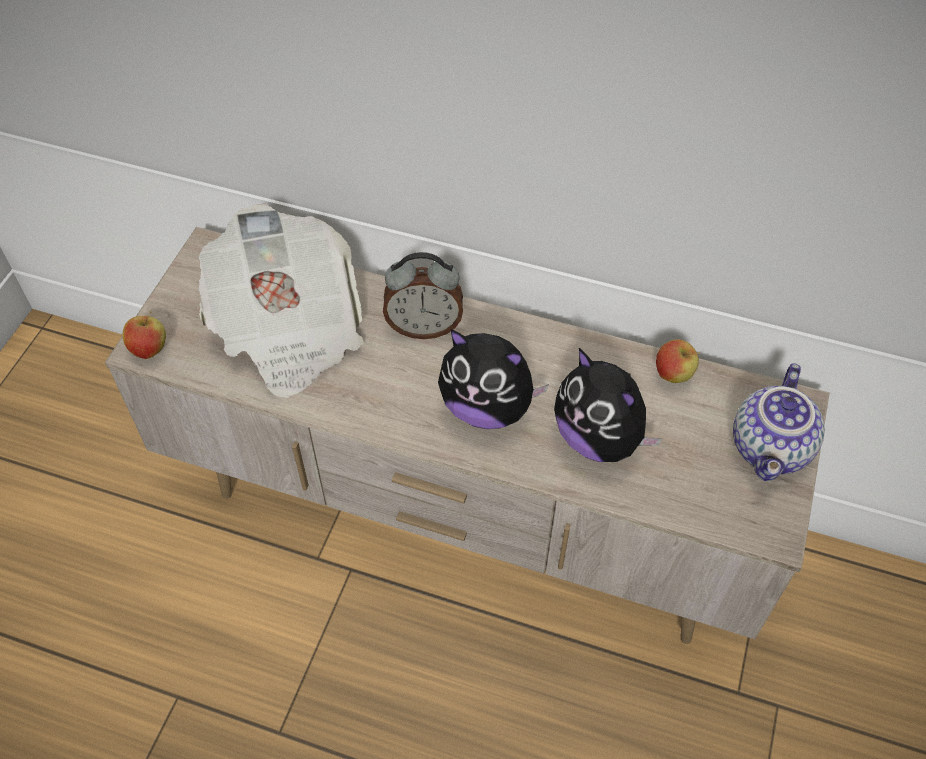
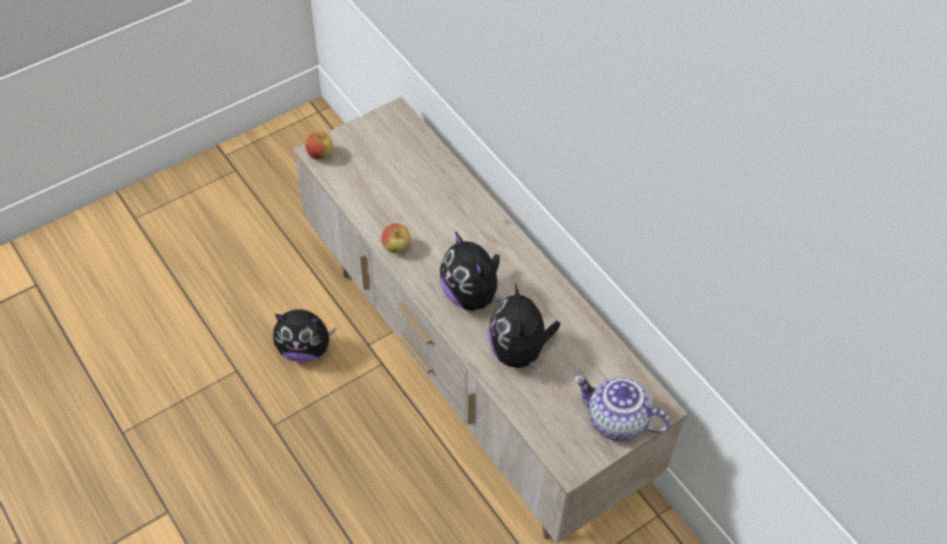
camera: 35 degrees right, 0 degrees up
(245, 613) = (304, 349): none -> plush toy
(288, 329) = (401, 186): newspaper -> none
(424, 327) = (477, 229): alarm clock -> none
(673, 375) = (598, 344): apple -> apple (396, 248)
(772, 449) = (616, 421): teapot -> teapot turned 60 degrees clockwise

